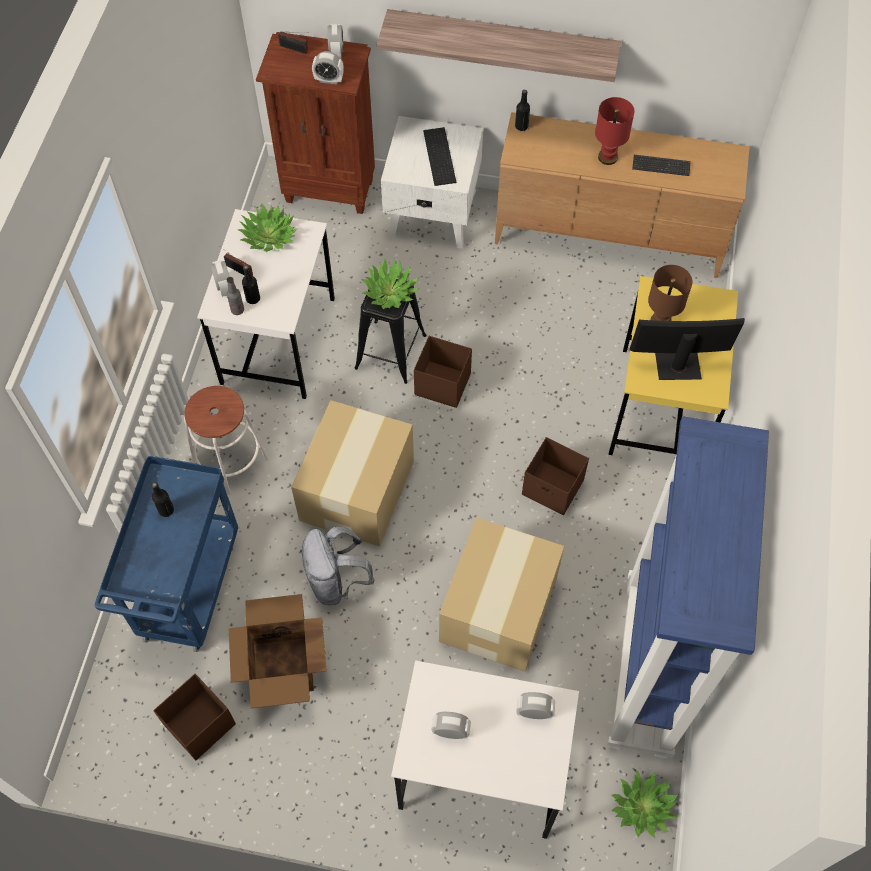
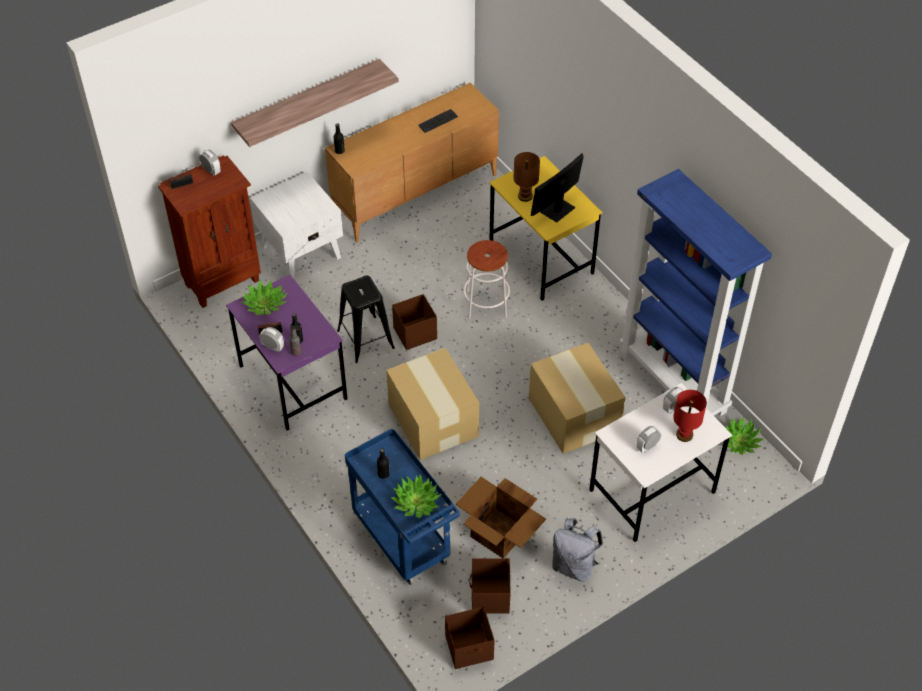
camera: 45 degrees left, 10 degrees down
(230, 461) = (343, 463): white stool -> white stool (486, 303)
(278, 340) = (292, 382): white desk -> purple desk
(329, 80) = (225, 187): alarm clock -> none
(337, 581) = (477, 471): grey backpack -> grey backpack (574, 565)
(390, 292) = (360, 287): potted plant -> potted plant (416, 502)
(441, 157) = (302, 202): keyboard -> none
(553, 488) = (533, 338): brown storage box -> brown storage box (470, 648)
(607, 157) = (404, 135): red table lamp -> red table lamp (684, 435)

